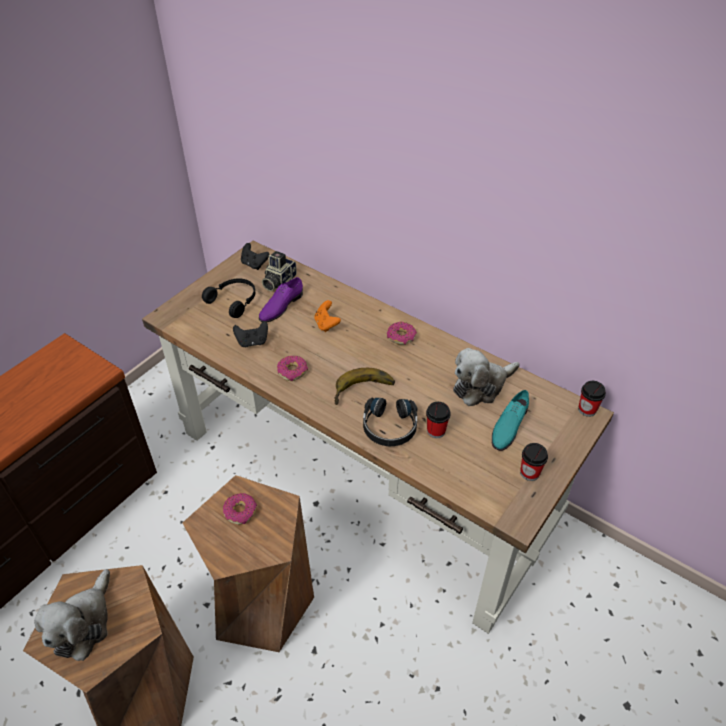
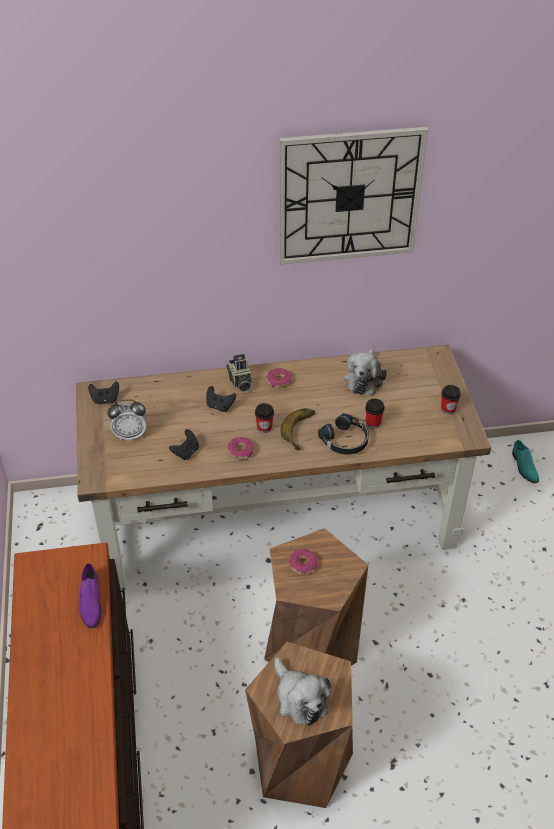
camera: 45 degrees left, 0 degrees up
(234, 301) = (130, 434): black headphones -> alarm clock
(278, 281) = (142, 400): camera -> camera (239, 381)
(280, 306) = (170, 415): purple shoe -> purple shoe (90, 601)
(326, 324) = (220, 406): orange game controller -> black game controller
(508, 426) = (407, 391): turquoise shoe -> turquoise shoe (523, 466)
(526, 150) = (349, 196): none -> wall clock
(587, 409) = (434, 352): cup -> cup (264, 427)

